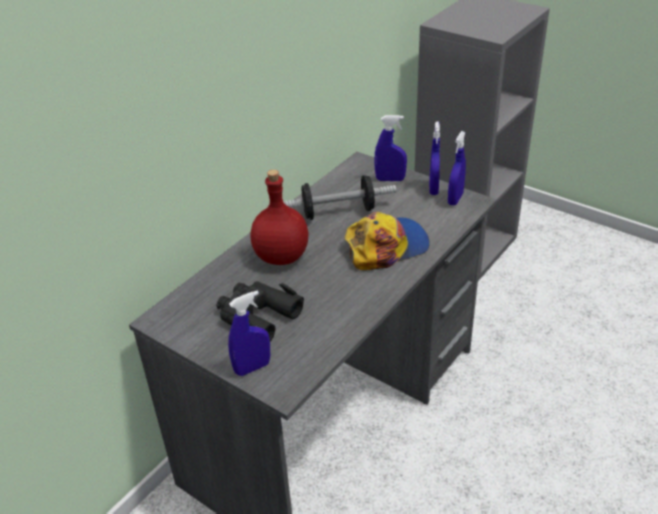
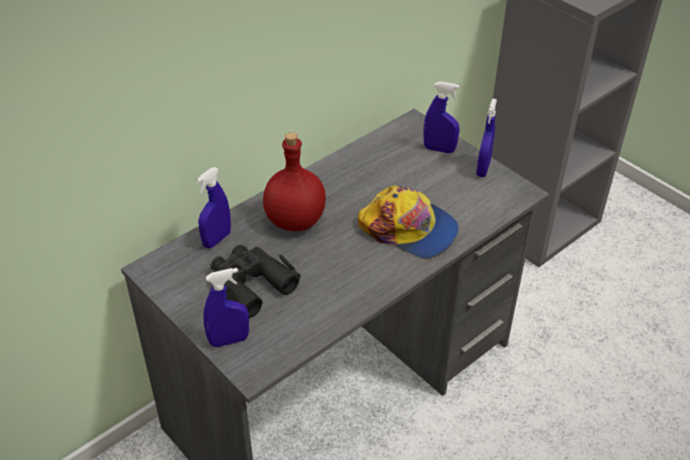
camera: 10 degrees right, 5 degrees up
(338, 212) = (370, 179): dumbbell -> none
(386, 246) = (409, 229): cap -> cap turned 45 degrees clockwise
(455, 199) = (503, 186): blue spray bottle -> blue spray bottle (217, 239)

